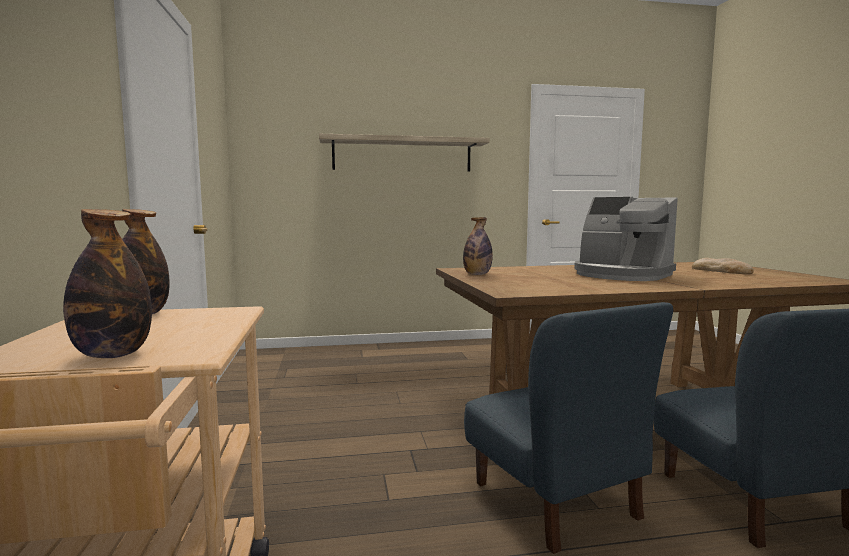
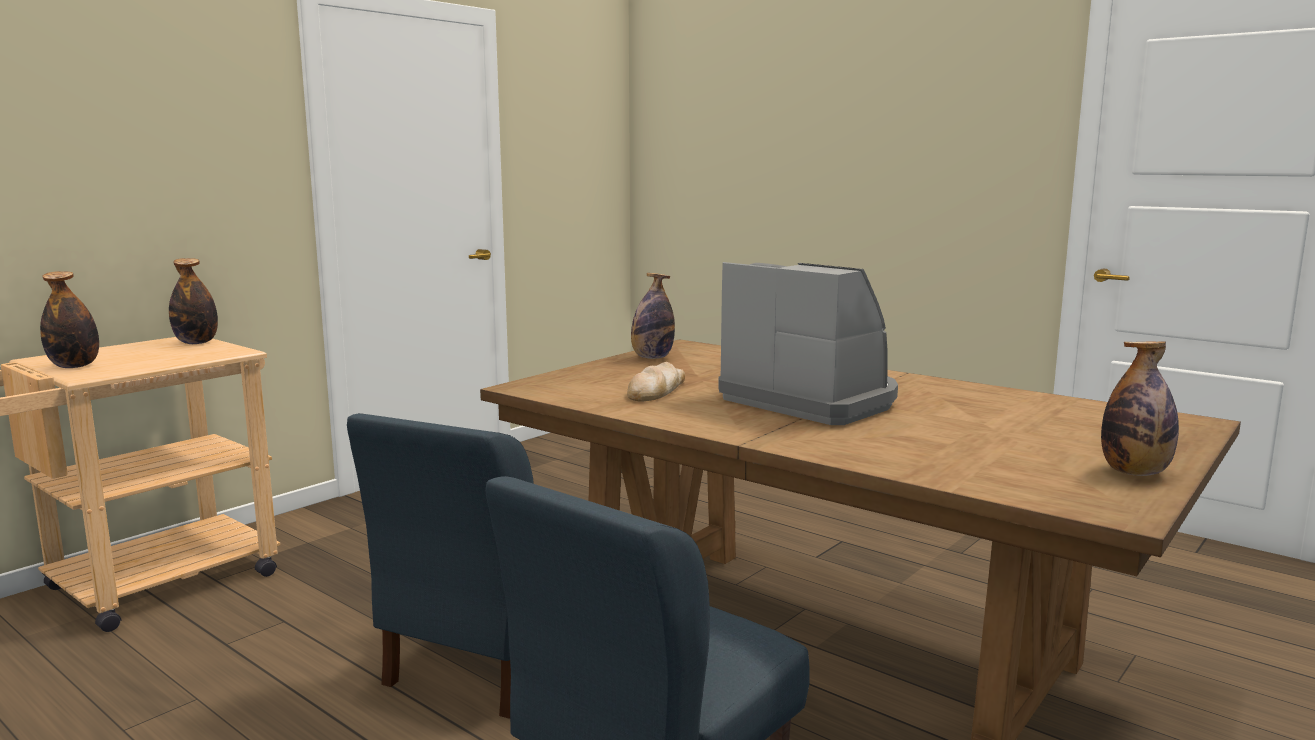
camera: 50 degrees right, 5 degrees up
(402, 155) = (838, 139): shelf -> none
(621, 275) = (812, 400): coffee machine -> coffee machine turned 135 degrees clockwise
(721, 271) = (1046, 437): bread -> bread (656, 389)
(784, 273) = (1134, 473): none -> bottle

